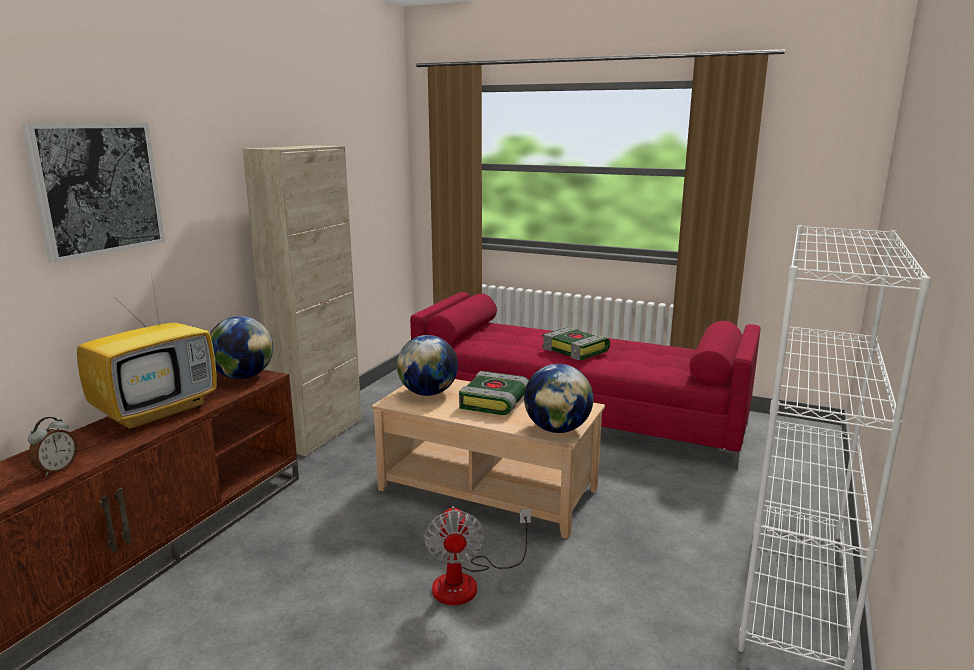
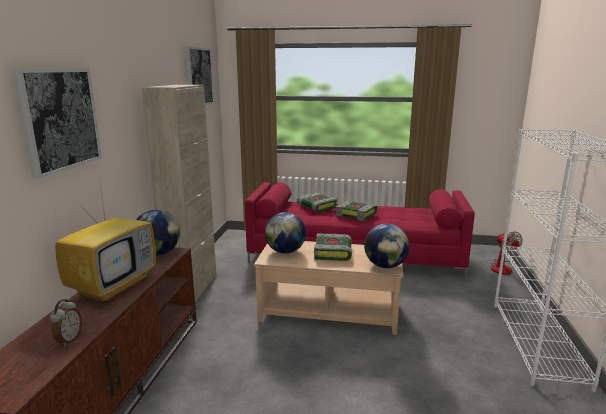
camera: 15 degrees left, 0 degrees up
(363, 135) = (198, 77): none -> picture
(468, 582) = (353, 373): fan -> fan (502, 267)
(524, 334) = (316, 207): none -> book

